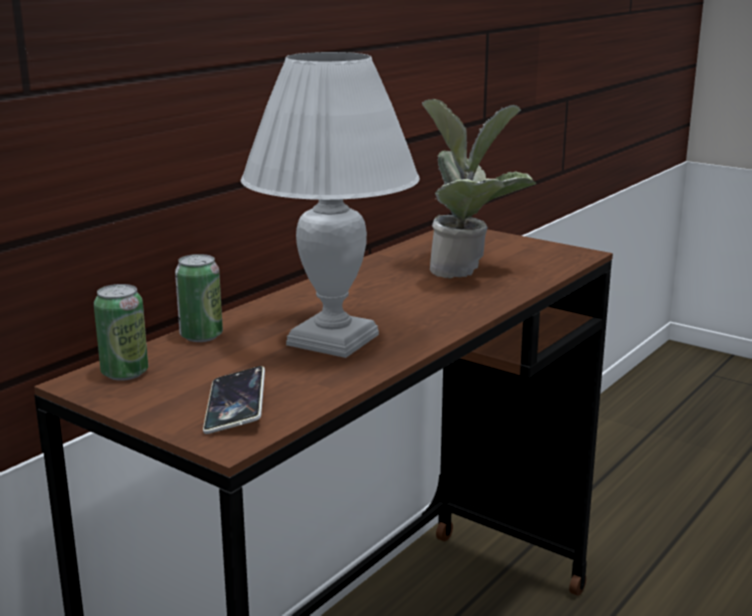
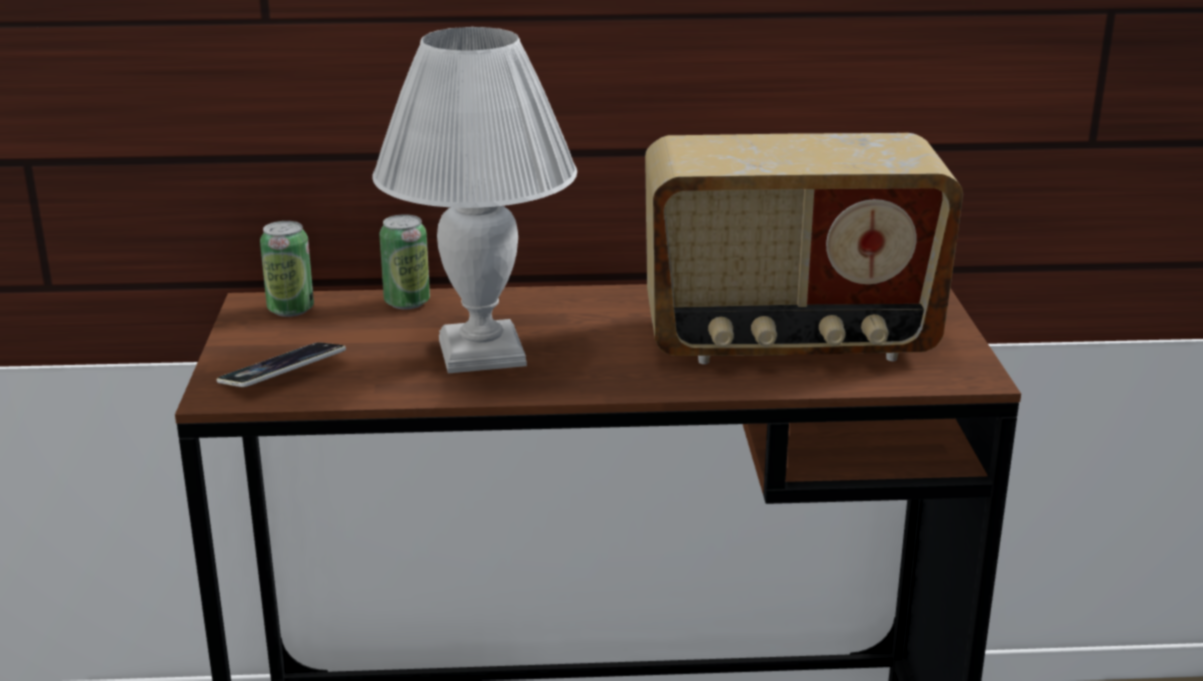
camera: 50 degrees right, 5 degrees up
(469, 270) = (788, 341): potted plant -> radio

